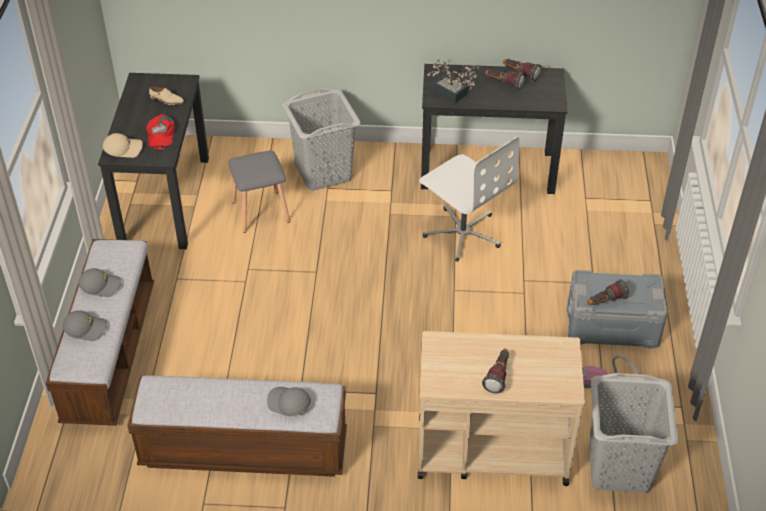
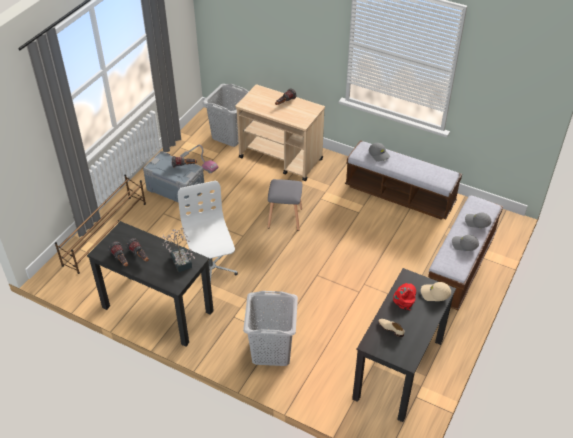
camera: 155 degrees left, 0 degrees up
(261, 212) = (332, 332): grey stool -> grey stool (284, 217)
(640, 229) = (106, 233): none -> brown shoe rack

